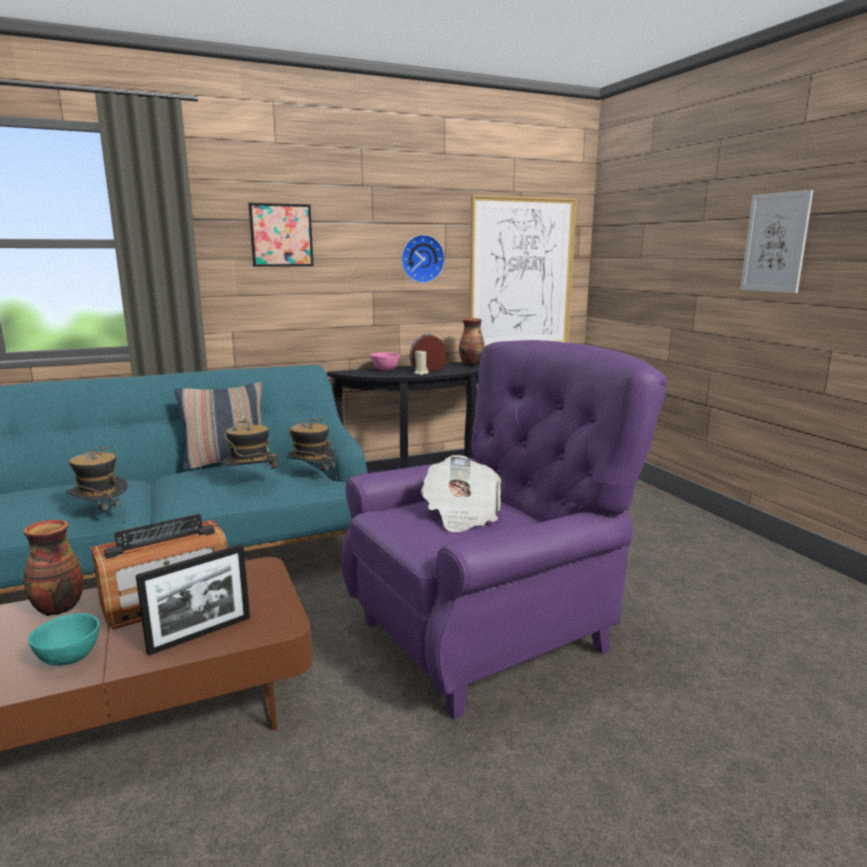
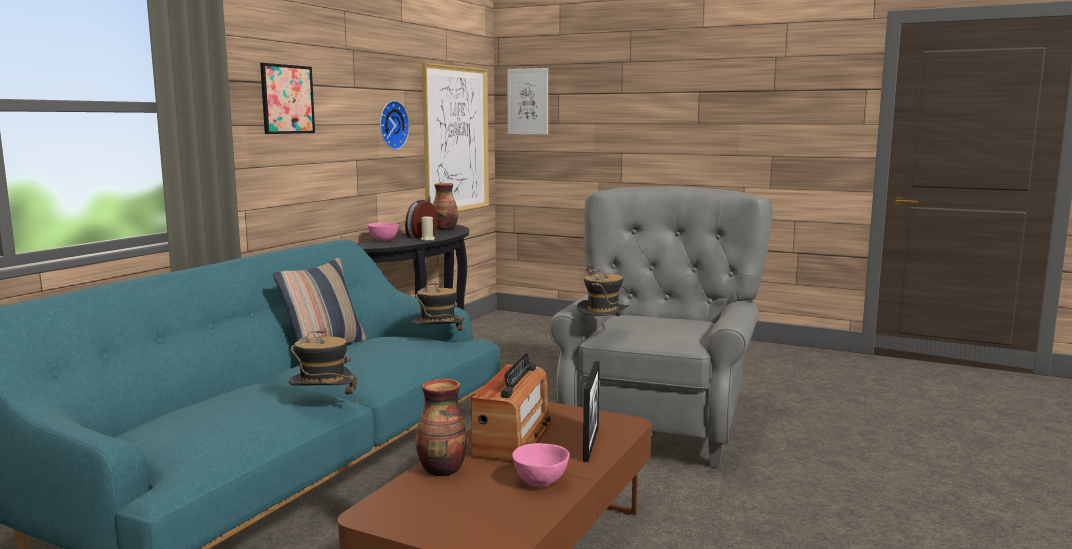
camera: 40 degrees left, 5 degrees down
(70, 659) = (541, 482): turquoise bowl -> pink bowl
(251, 484) = (409, 355): hat -> hat (602, 335)
(461, 514) = (653, 324): newspaper -> none
(493, 633) = (658, 425): purple armchair -> grey armchair
(775, 243) = (691, 111): picture -> picture (528, 101)

